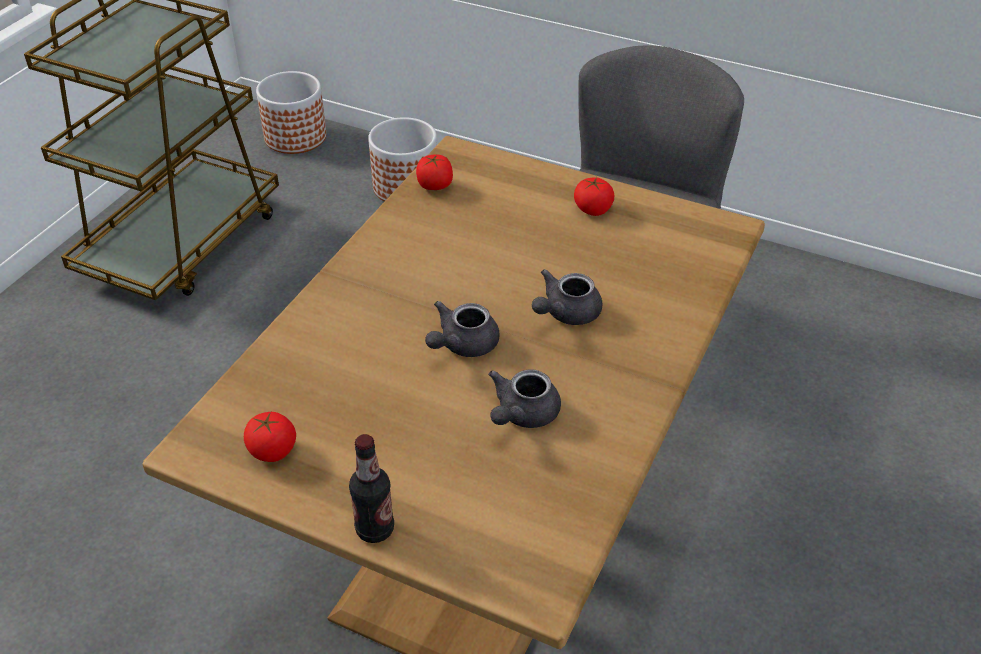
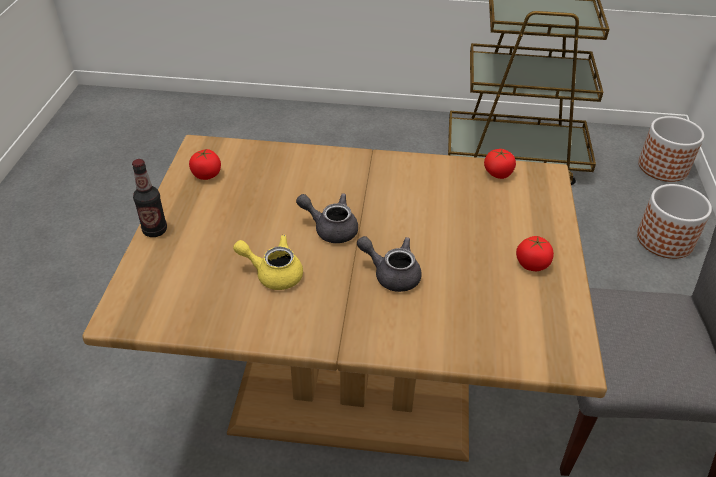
camera: 70 degrees right, 0 degrees up
(522, 415) = (273, 273): grey teapot -> yellow teapot

